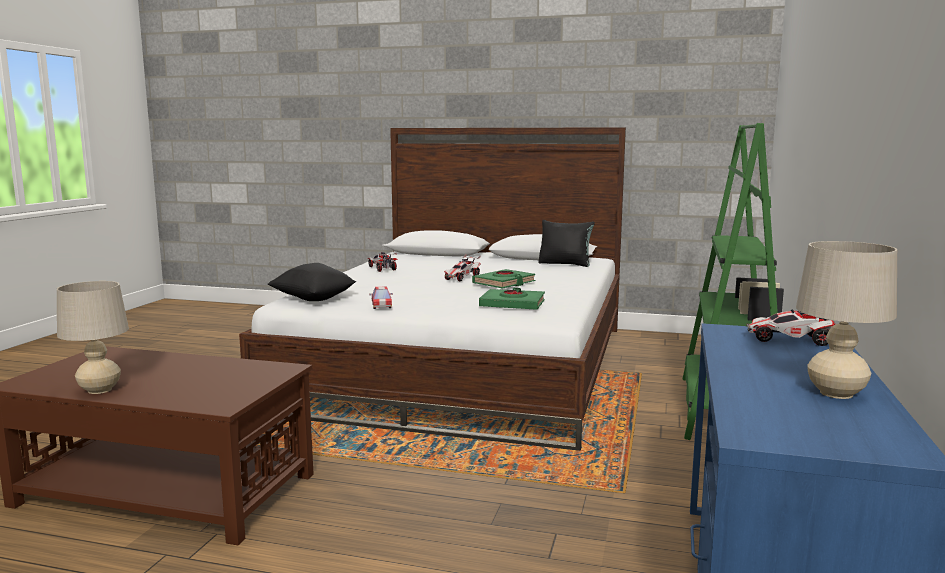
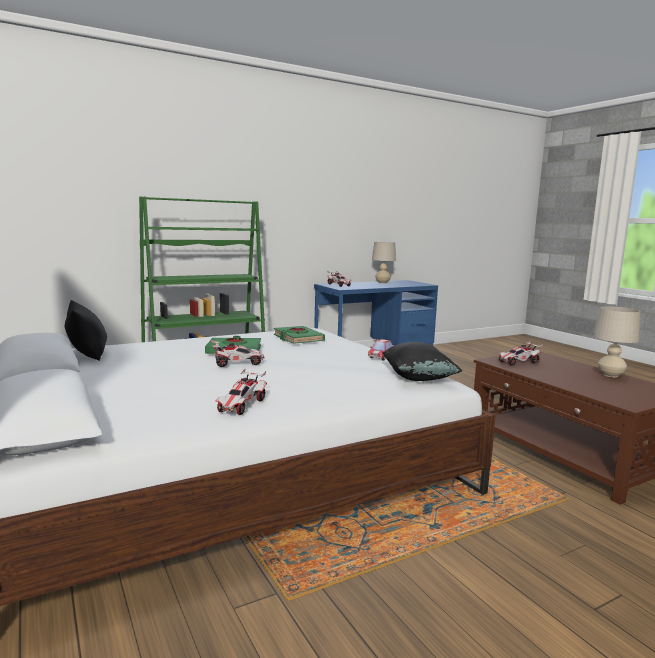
camera: 135 degrees left, 0 degrees up
(245, 376) = (518, 362): none -> toy car

